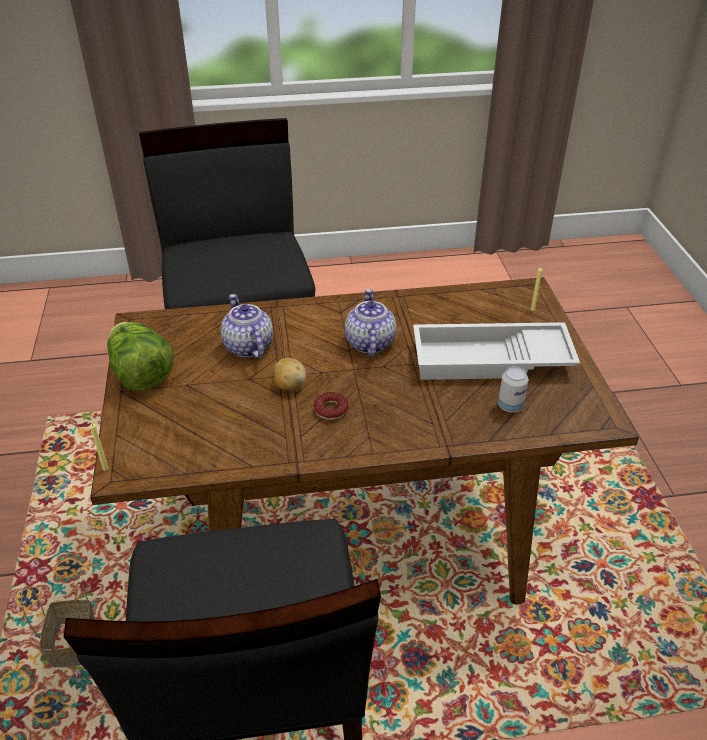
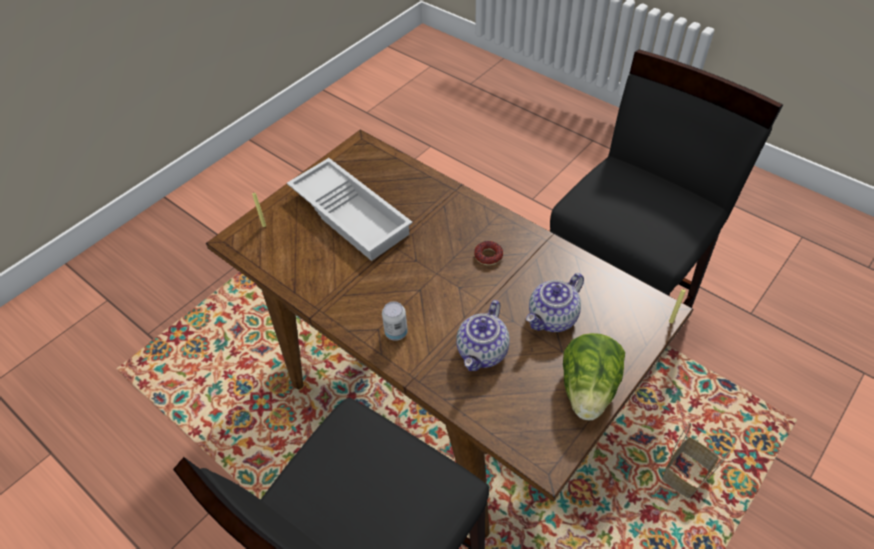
camera: 130 degrees left, 10 degrees up
(289, 385) = (492, 293): potato -> none
(369, 343) = (398, 285): teapot -> teapot (553, 318)
(510, 406) = (389, 183): can -> can (396, 332)

